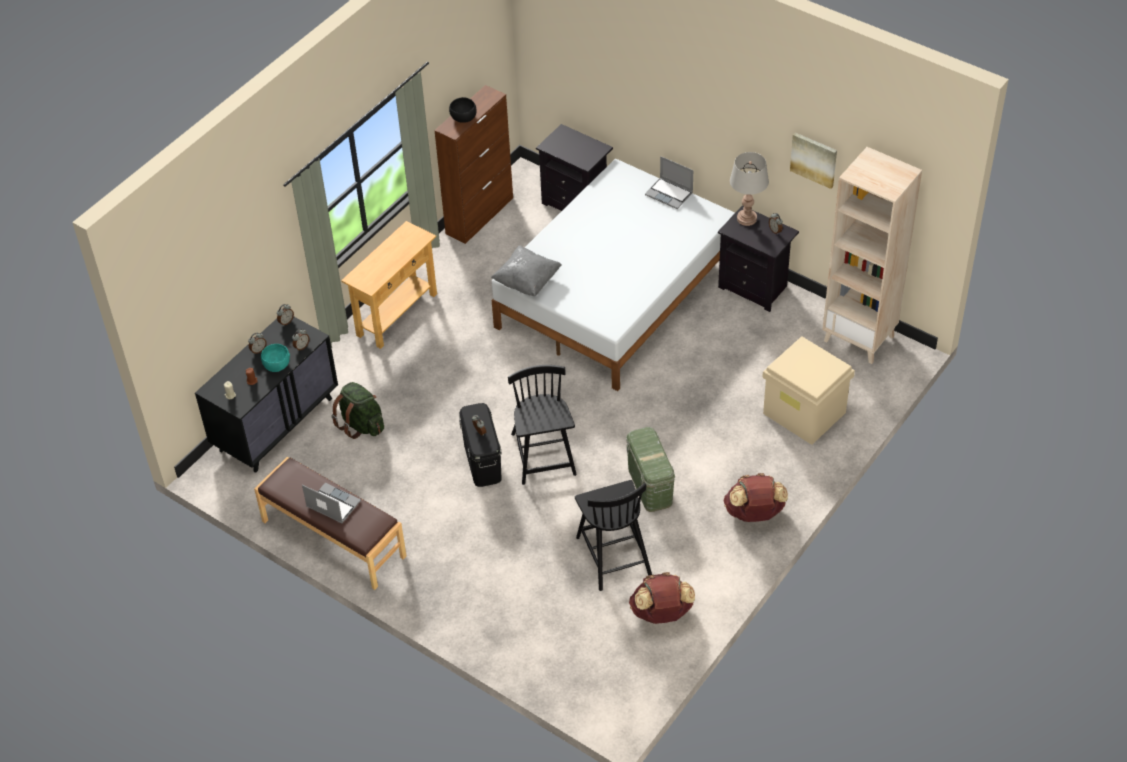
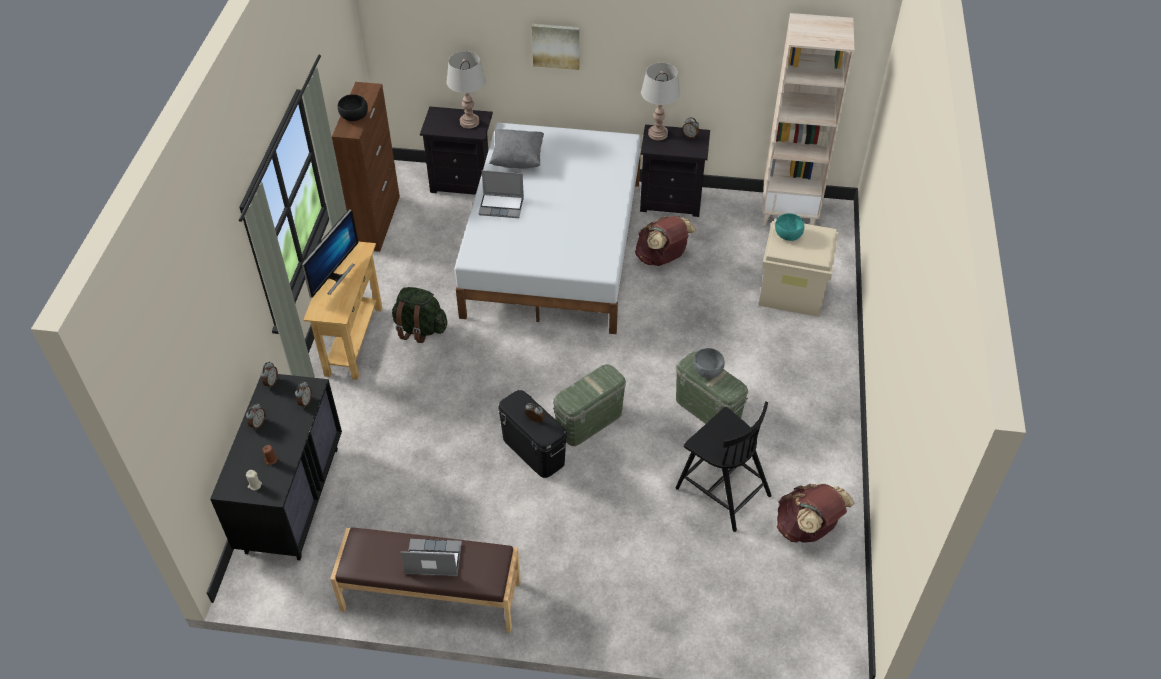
camera: 30 degrees left, 0 degrees up
(277, 365) = (289, 432): turquoise bowl -> turquoise bowl (788, 235)
(361, 425) = (385, 463): green backpack -> green backpack (420, 329)
(386, 253) = (335, 277): none -> monitor
(527, 281) = (491, 256): grey pillow -> grey pillow (517, 159)
(543, 456) = (589, 421): black chair -> green storage box
(585, 151) = (469, 122): none -> grey table lamp
(649, 447) = (707, 370): none -> grey bowl
(670, 194) = (569, 137): laptop -> laptop (502, 206)
(754, 514) = (817, 398): brown backpack -> brown backpack (662, 258)
(814, 159) = (726, 48): picture -> picture (556, 45)

